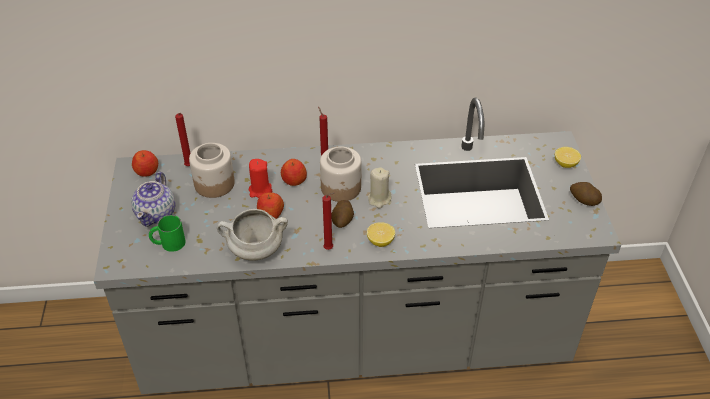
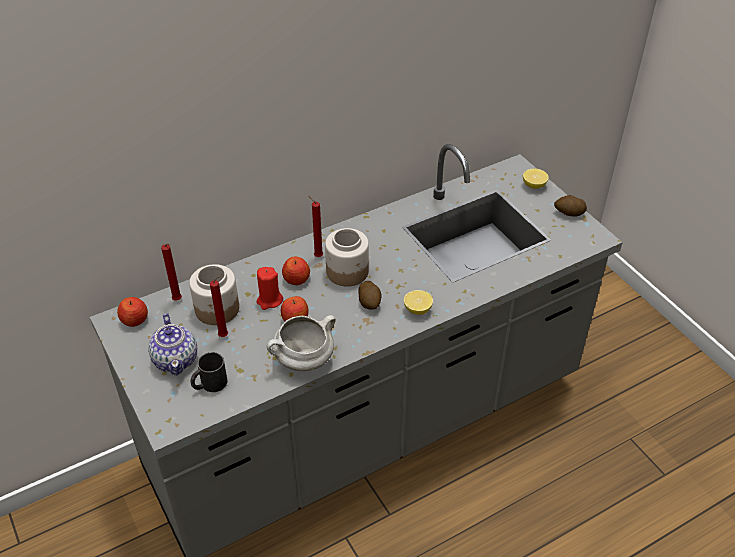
camera: 25 degrees left, 0 degrees up
(168, 243) = (209, 384): green mug -> black mug
(330, 249) = (375, 333): red candle -> red candle (225, 335)
(379, 199) = (390, 271): beige candle -> none

